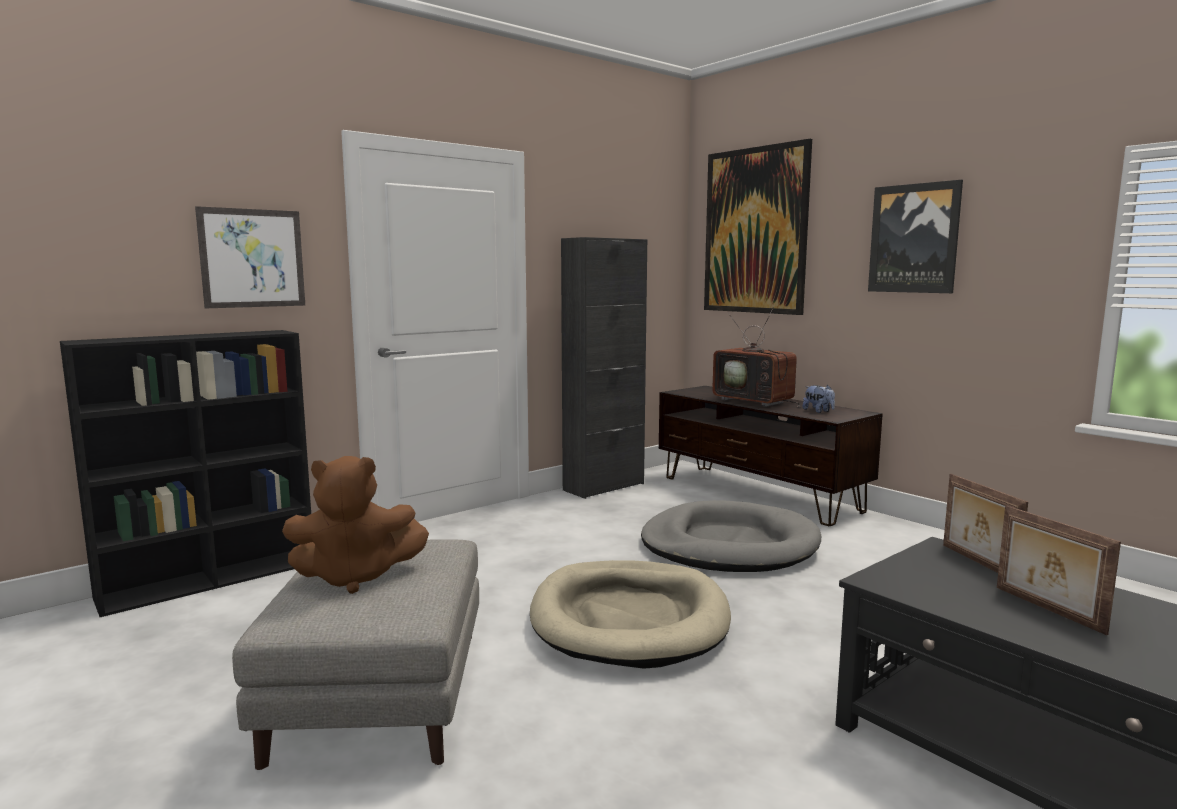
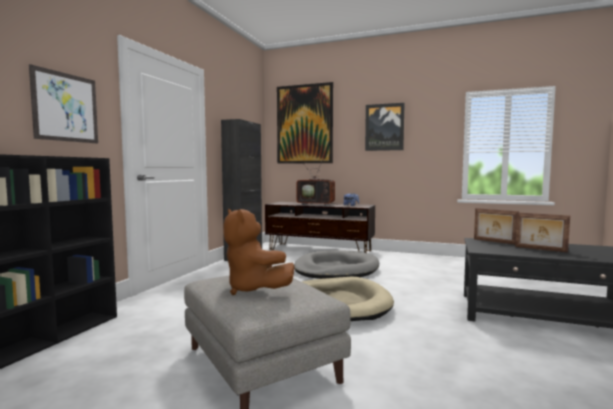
camera: 30 degrees left, 5 degrees down
(355, 577) = (253, 289): brown plush toy -> brown plush toy turned 90 degrees clockwise

